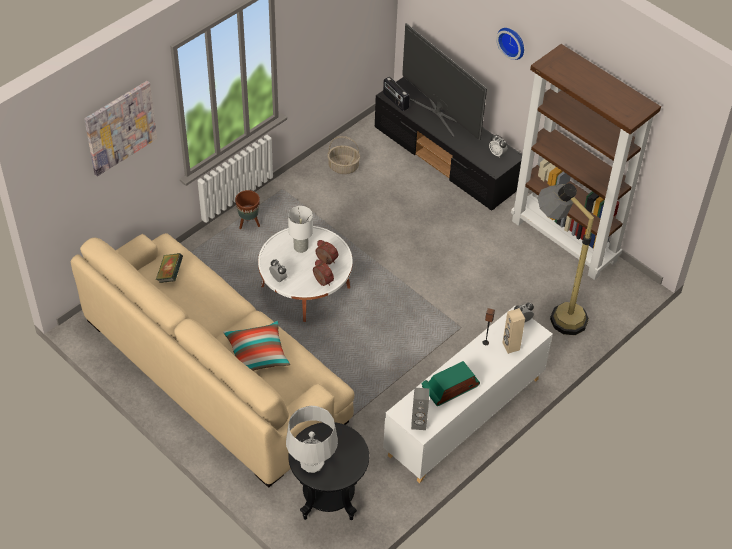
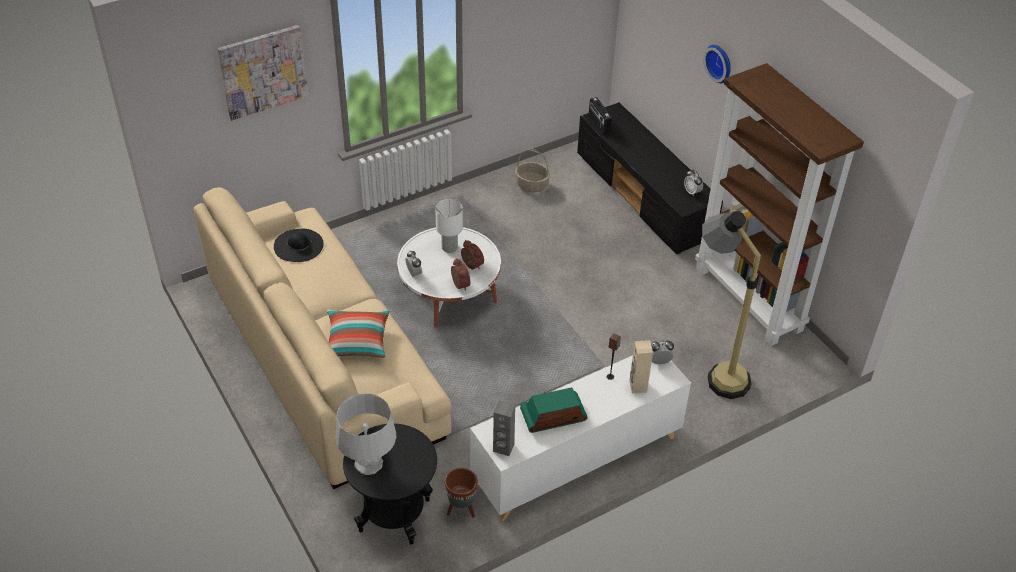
camera: 15 degrees right, 5 degrees down
(170, 274) = (298, 245): book -> black hat
(248, 223) = (413, 221): brown planter -> brown planter (461, 509)
(439, 113) = (642, 143): television -> none

